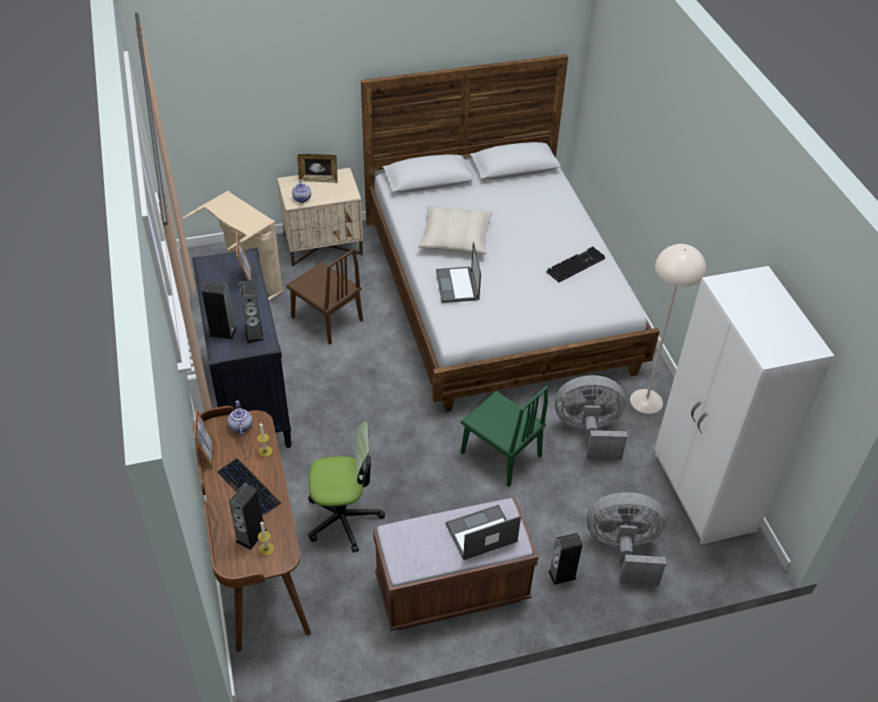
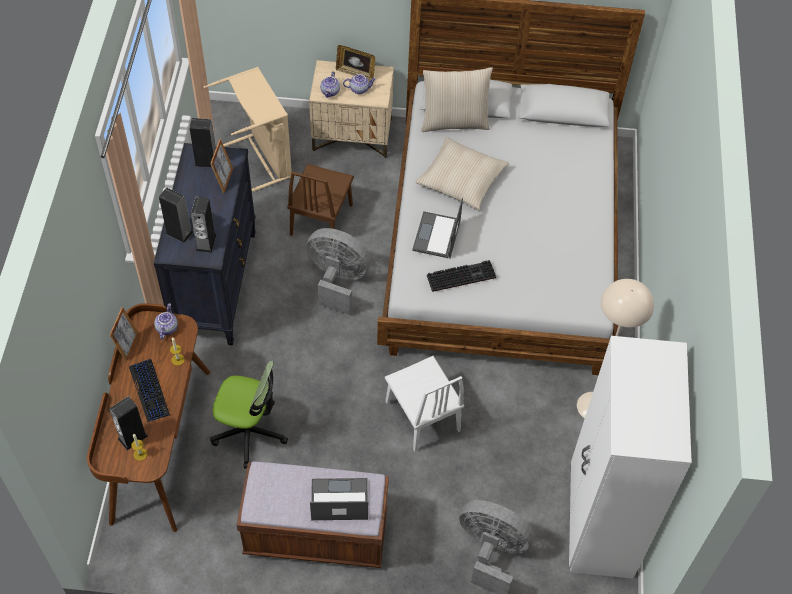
camera: 20 degrees right, 10 degrees up
(327, 318) = (321, 219): brown chair -> brown chair turned 45 degrees clockwise
(328, 190) = (359, 89): none -> teapot
(425, 196) = (454, 122): none -> beige pillow
(500, 454) = (422, 416): green chair -> white chair
(562, 575) = (422, 555): speaker -> speaker (206, 161)
(575, 264) = (568, 246): keyboard -> keyboard (462, 275)
(589, 432) = (519, 421): grey fan -> grey fan (337, 281)

